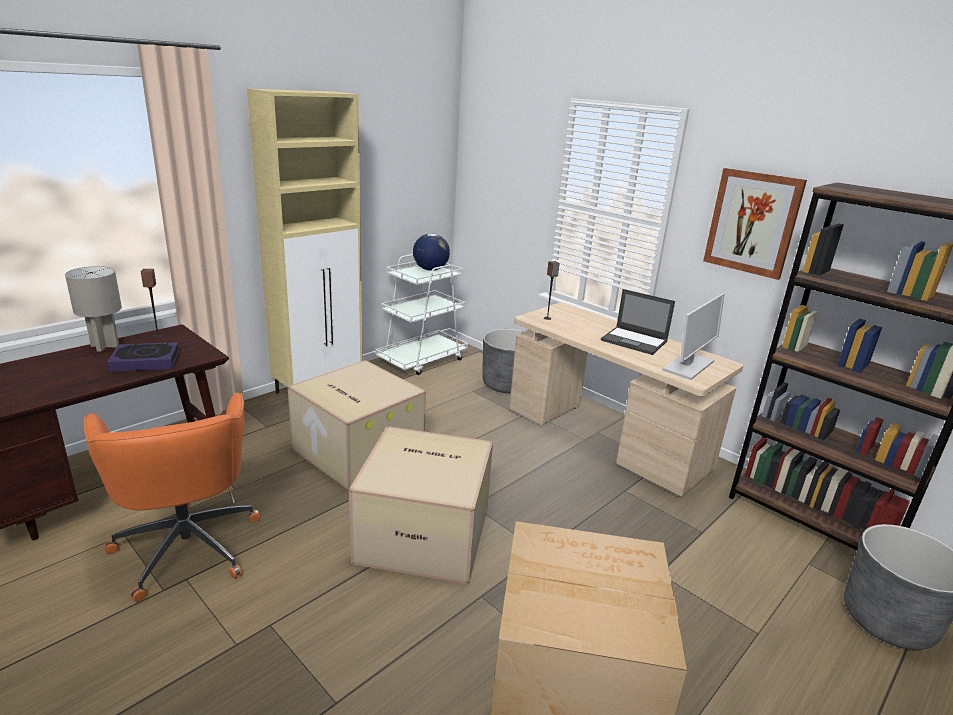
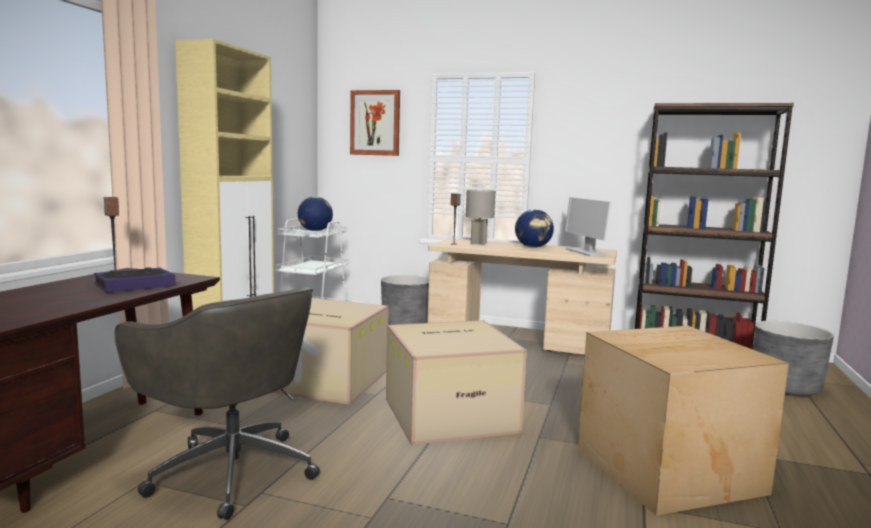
camera: 25 degrees left, 15 degrees down
(105, 346) = (65, 283): grey table lamp -> grey table lamp (479, 243)
(188, 544) = (230, 470): orange office chair -> grey office chair
(635, 341) = (533, 247): laptop -> globe
(688, 366) = (587, 252): monitor -> monitor turned 150 degrees clockwise
(752, 223) = (598, 146): picture -> picture (375, 123)

